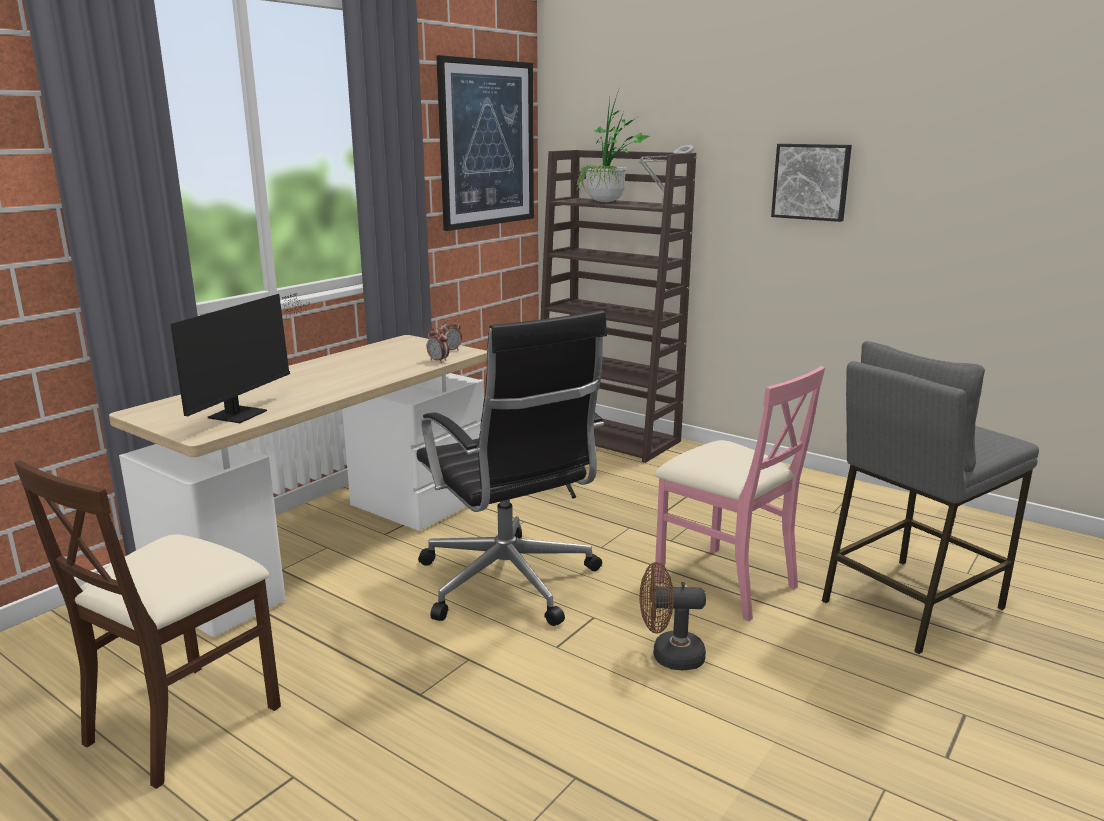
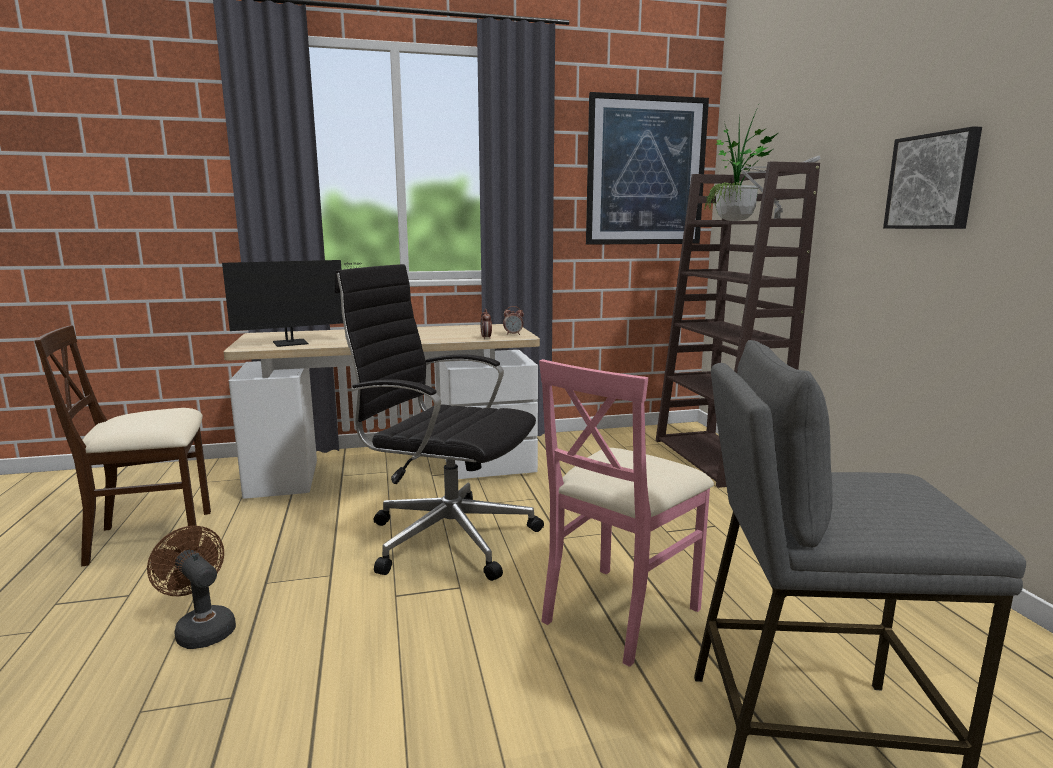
camera: 40 degrees right, 5 degrees down
(509, 584) = (446, 537): black office chair -> black office chair turned 105 degrees clockwise
(669, 656) = (459, 647): brown fan -> brown fan (201, 628)
(725, 582) = (620, 612): pink chair -> pink chair turned 45 degrees clockwise

